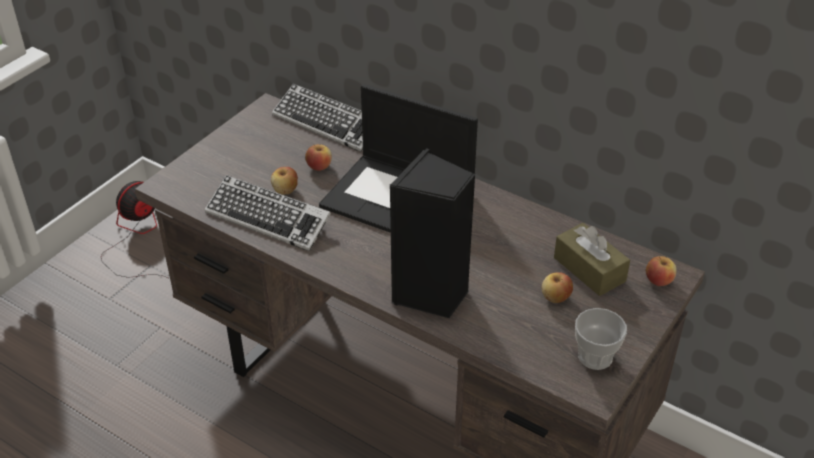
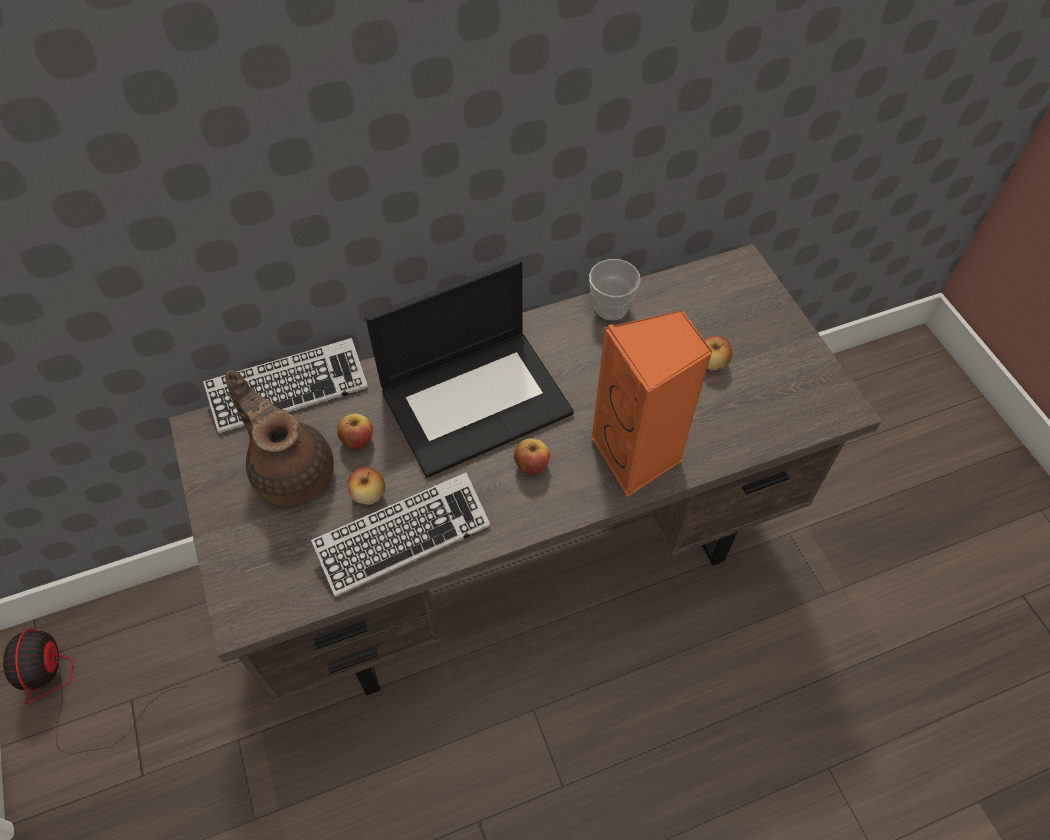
camera: 55 degrees left, 15 degrees up
(274, 153) = (292, 470): none -> brown teapot
(431, 295) = (638, 455): black speaker -> orange speaker
(589, 269) = (694, 316): brown tissue box -> none
(595, 357) = (804, 381): cup -> cup (611, 307)
(658, 281) = (743, 279): apple -> apple (531, 465)

